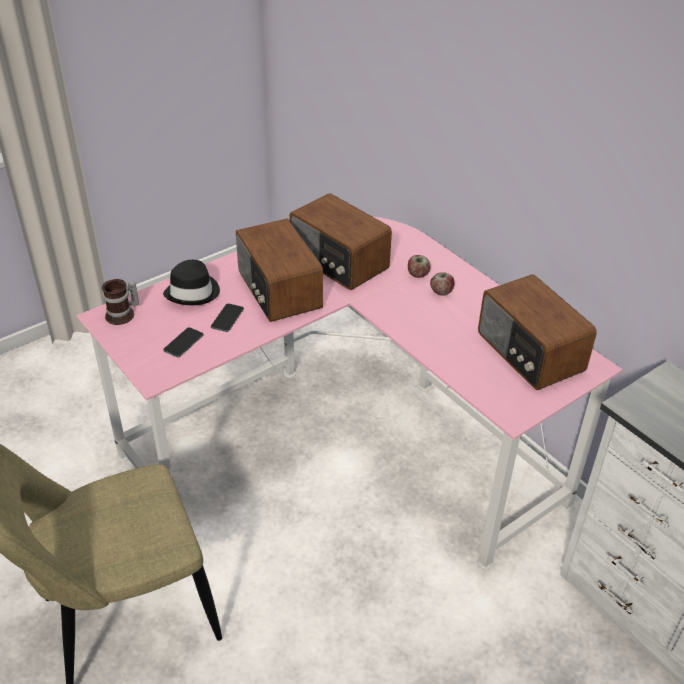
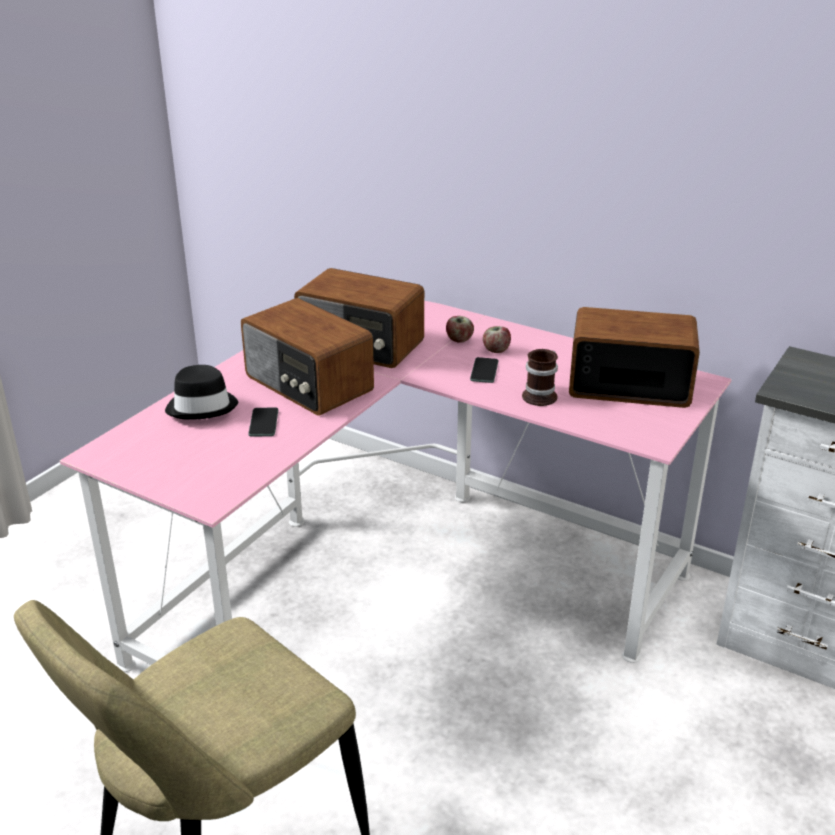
camera: 20 degrees left, 10 degrees down
(123, 315) = (125, 447): mug -> mug (542, 395)
(183, 343) = (224, 458): phone -> phone (484, 371)
(529, 353) = (628, 384): radio -> radio turned 150 degrees clockwise

